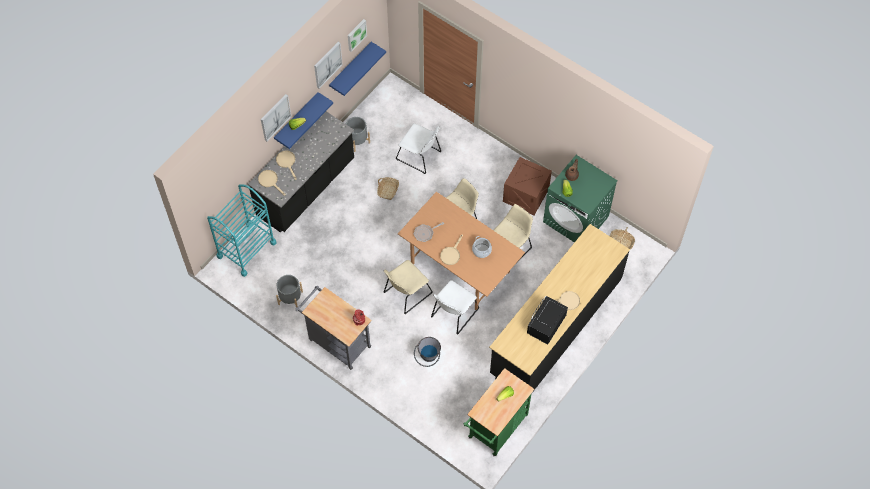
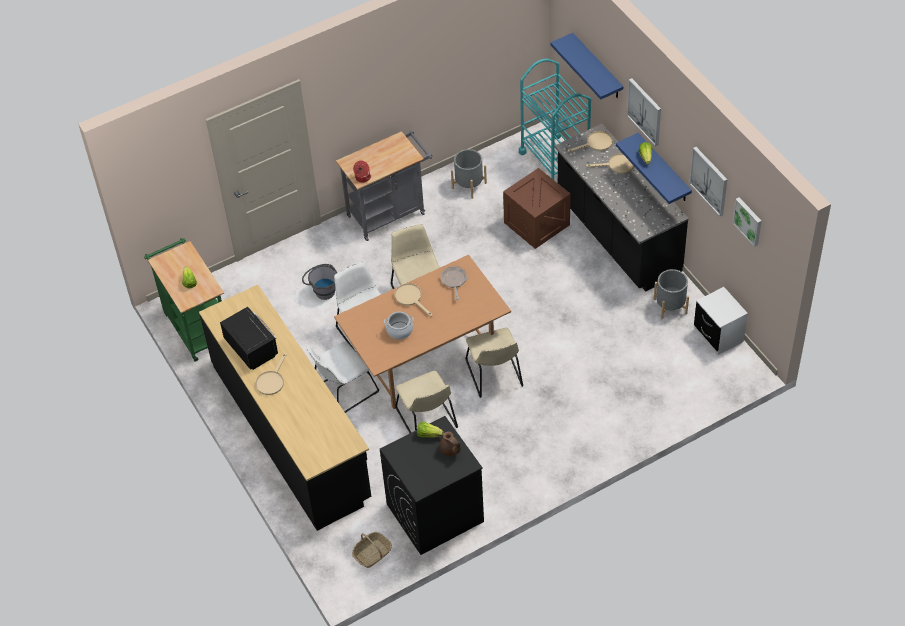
camera: 115 degrees right, 10 degrees down
(350, 67) = (732, 249): blue shelf -> blue shelf (597, 67)
(371, 108) = (718, 335): none -> white nightstand
(388, 190) = (577, 317): basket -> none
(420, 156) = (616, 367): white chair -> white chair (343, 391)
(526, 195) = (500, 467): crate -> crate (536, 223)
(576, 219) = (434, 513): green washing machine -> black washing machine

